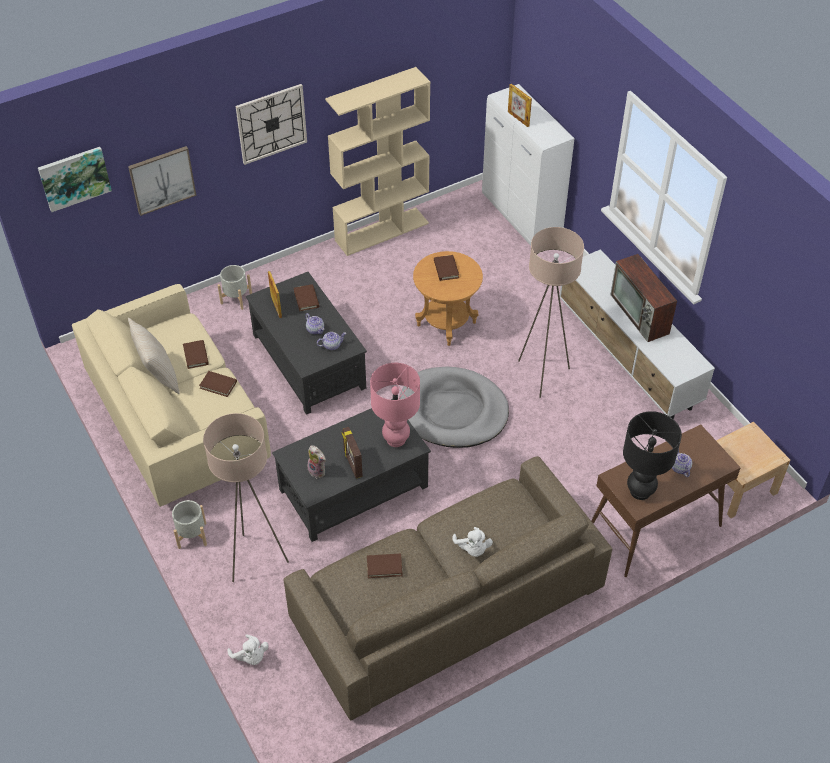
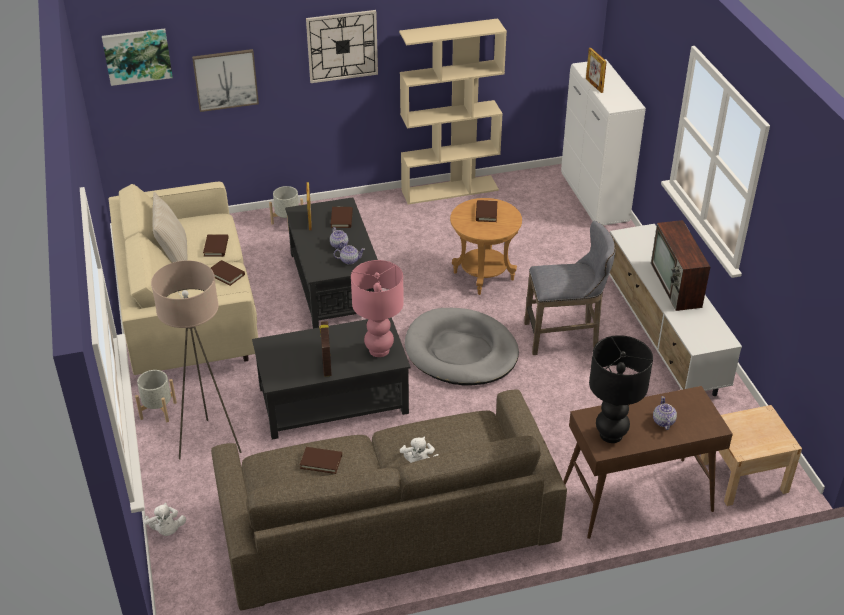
camera: 15 degrees right, 10 degrees down
(318, 471) = (290, 363): plush toy -> none
(542, 375) = (565, 336): beige floor lamp -> grey stool

